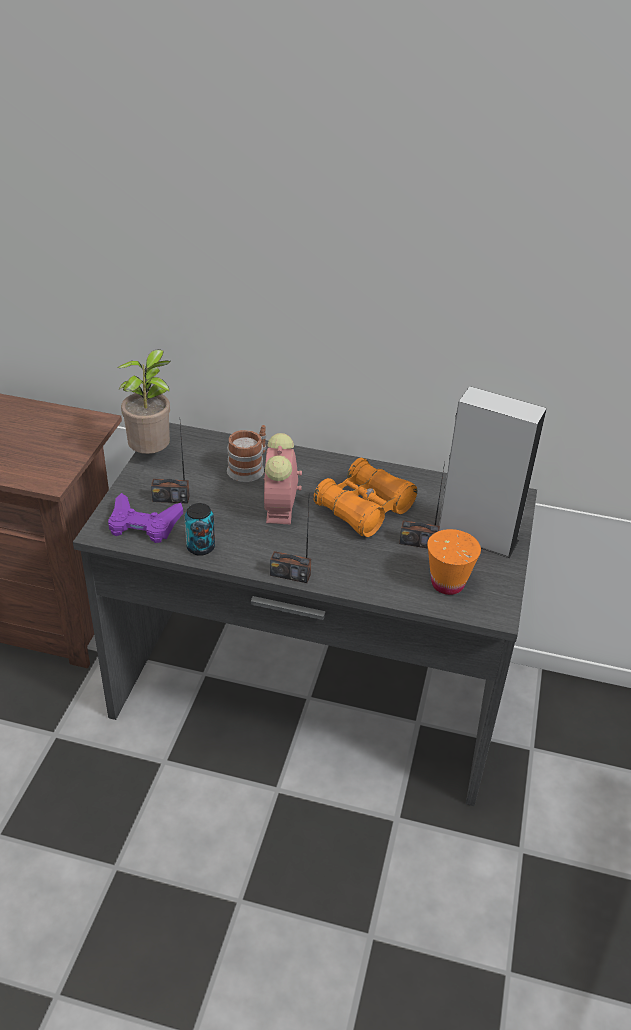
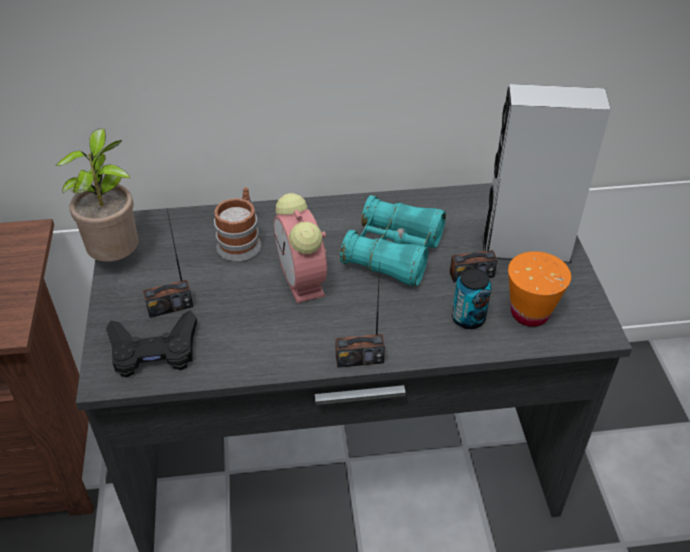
camera: 20 degrees left, 5 degrees up
(143, 524) = (154, 350): purple game controller -> black game controller
(200, 547) = (238, 358): can -> can (468, 318)
(364, 509) = (393, 252): orange binoculars -> turquoise binoculars

